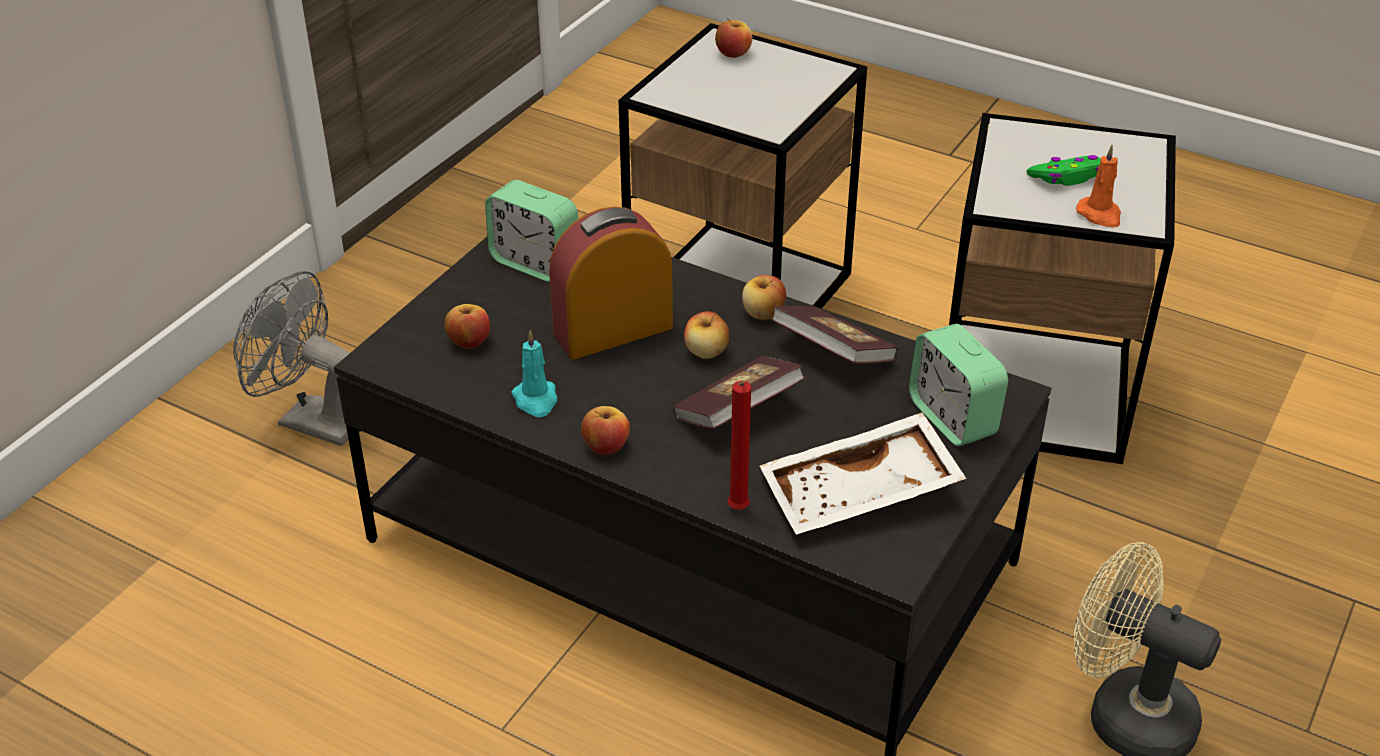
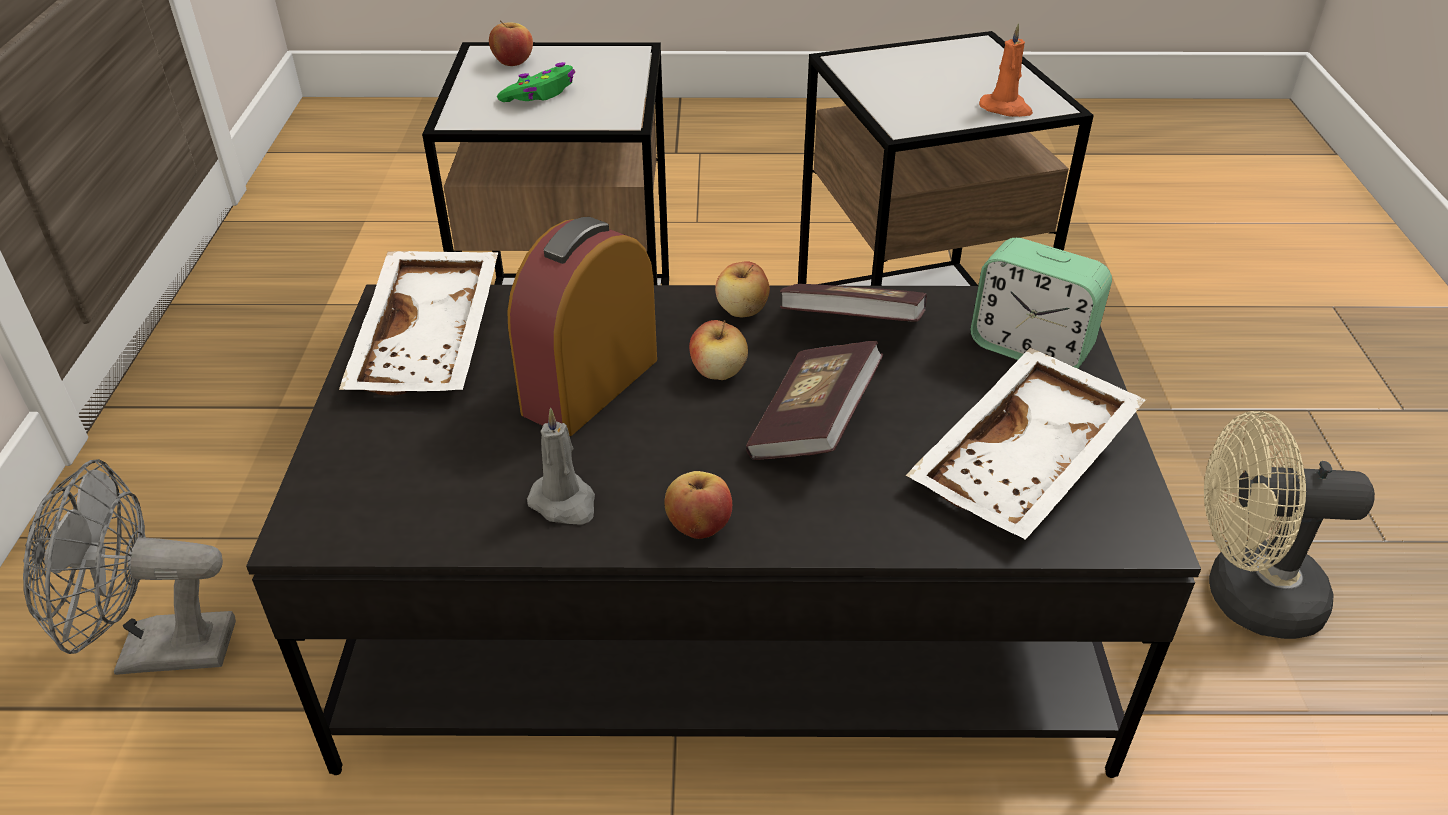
camera: 30 degrees left, 0 degrees up
(469, 342) = (419, 463): apple -> none
(535, 263) = (432, 342): alarm clock -> white tray
(536, 400) = (564, 503): turquoise candle -> grey candle
(737, 511) = (919, 541): red candle -> none
(1067, 177) = (943, 86): green game controller -> green game controller (540, 94)

